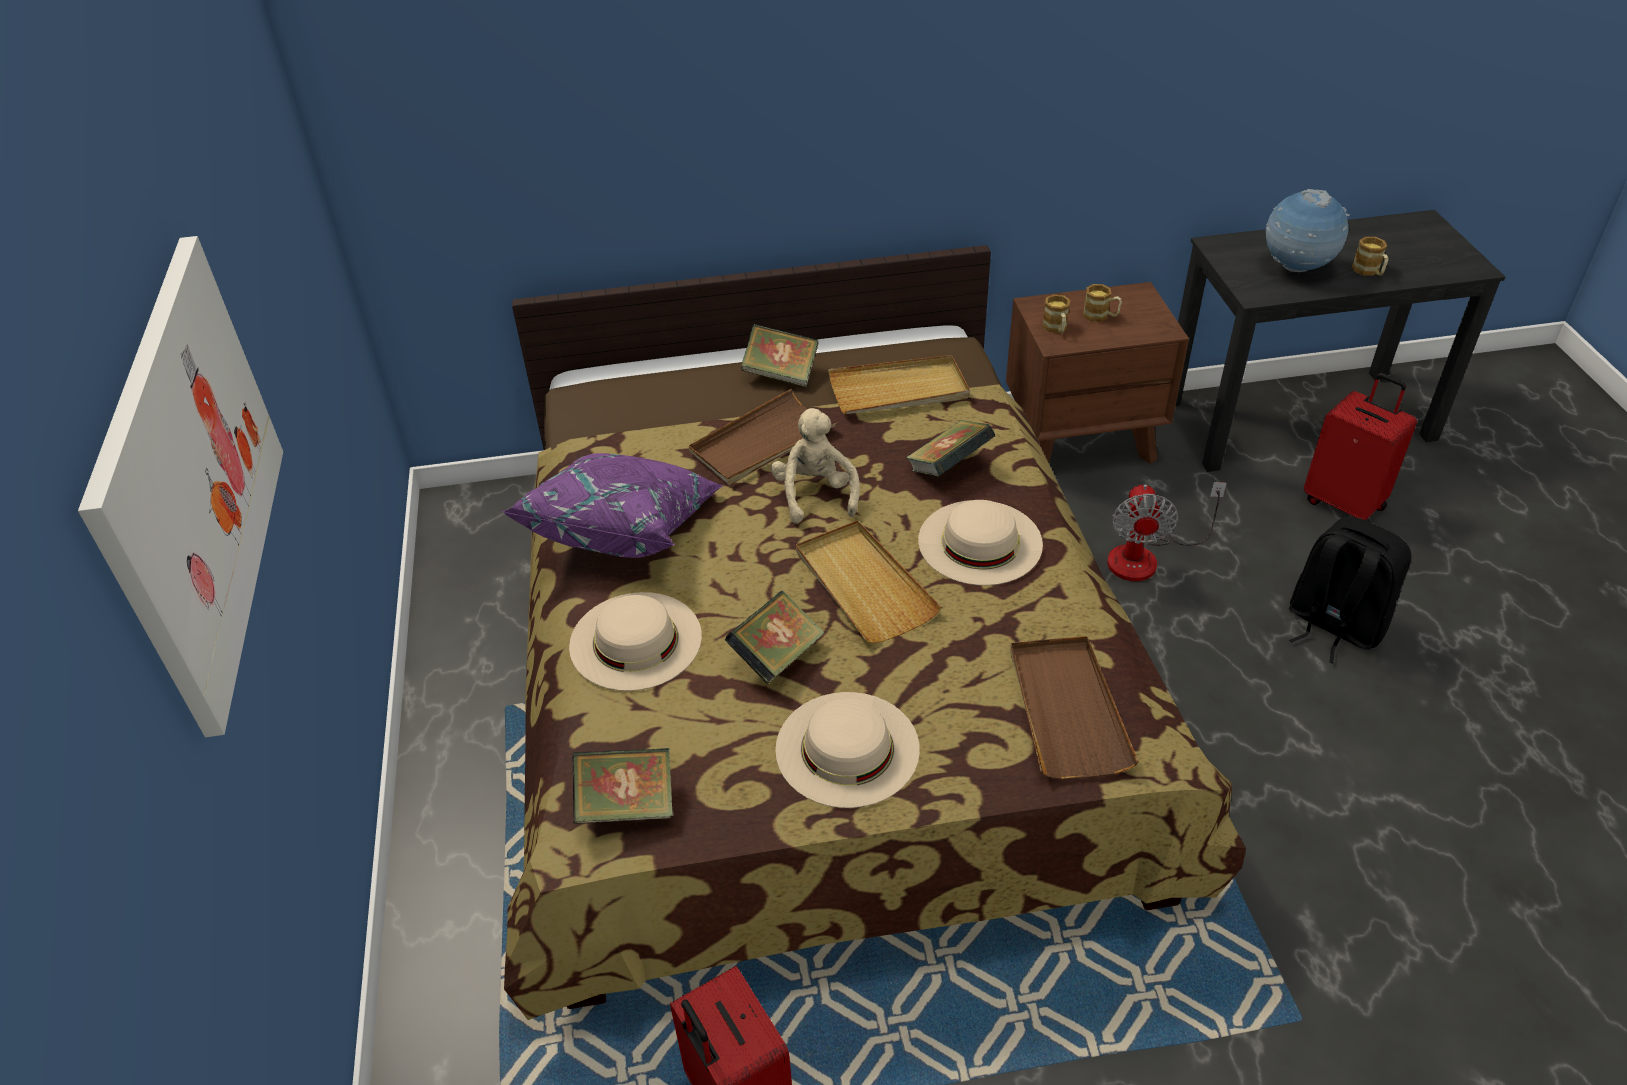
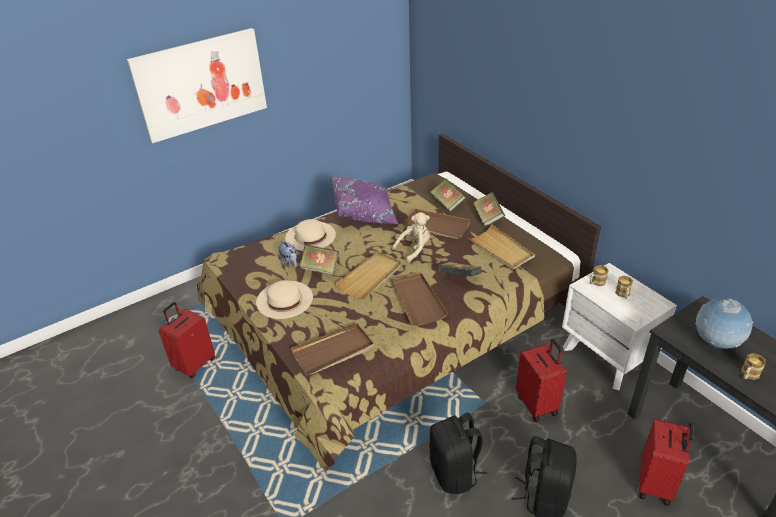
camera: 65 degrees right, 5 degrees down
(626, 805) = (238, 260): book -> book (447, 203)
(712, 704) = (290, 262): none -> plush toy
(980, 542) = (417, 300): beige hat -> brown tray
(1082, 440) = (607, 356): brown nightstand -> white nightstand
(1146, 556) = (537, 404): fan -> red suitcase
(1253, 715) = (454, 473): none -> black backpack

